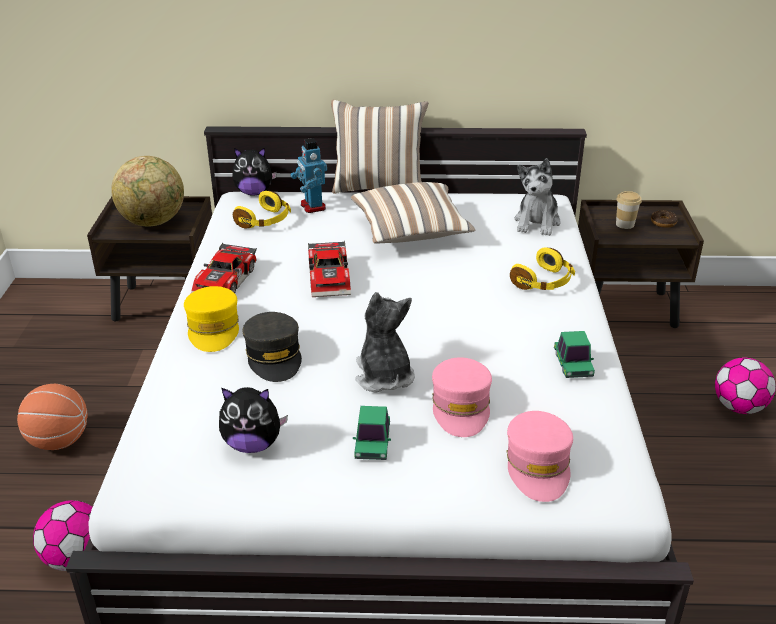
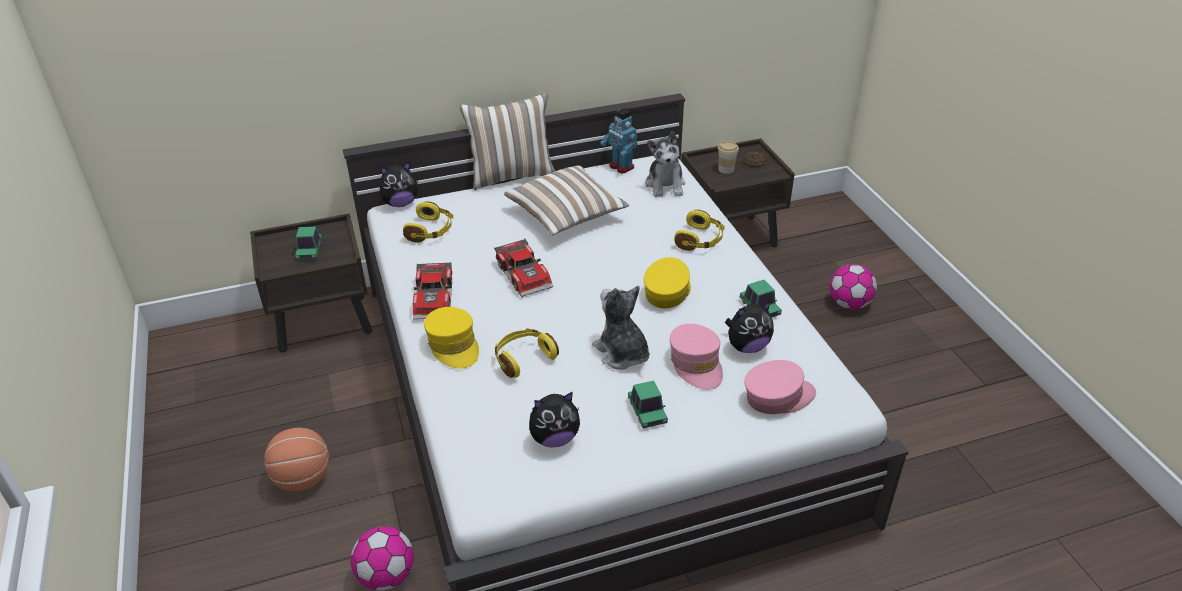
camera: 20 degrees left, 5 degrees up
(153, 222) = (309, 250): globe -> toy car
(274, 356) = (523, 358): grey cap -> yellow headphones
(312, 206) = (464, 207): toy robot -> toy robot (621, 167)
(474, 325) = (667, 291): none -> yellow cap
(533, 402) = (747, 346): none -> plush toy
(538, 465) = (778, 397): pink cap -> pink cap turned 90 degrees counterclockwise

